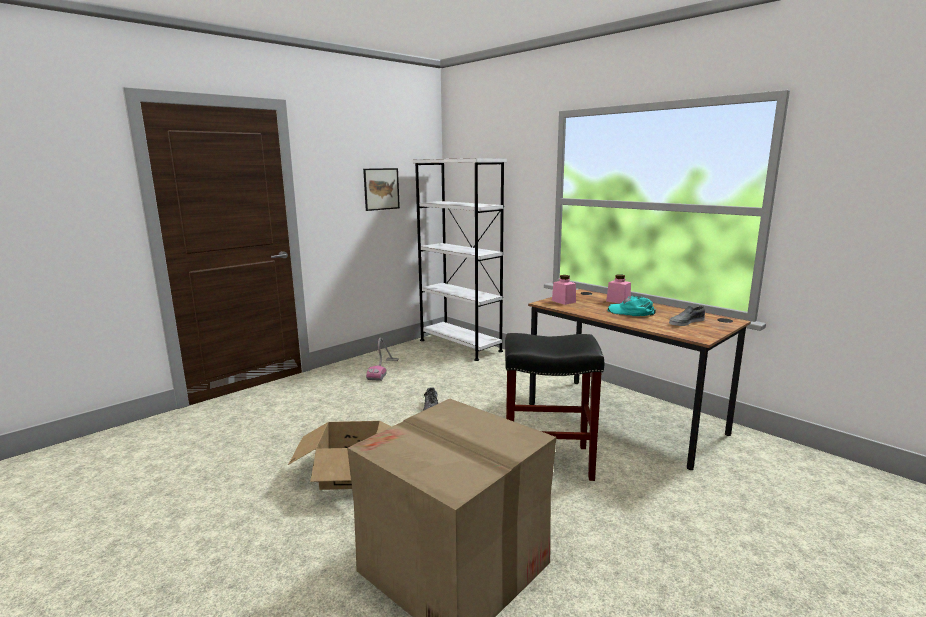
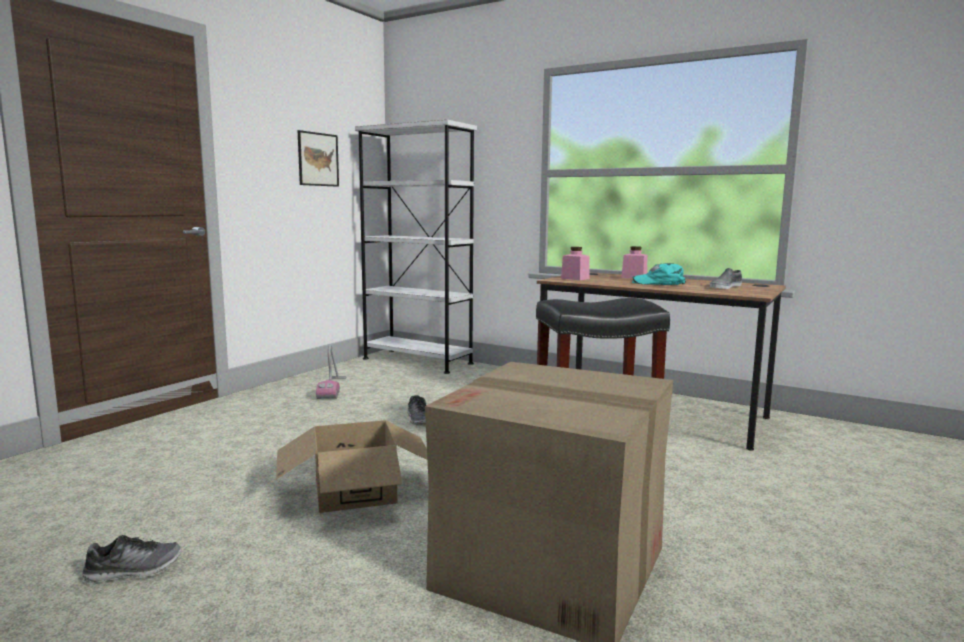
camera: 15 degrees left, 5 degrees down
(186, 522) = (134, 571): none -> shoe

